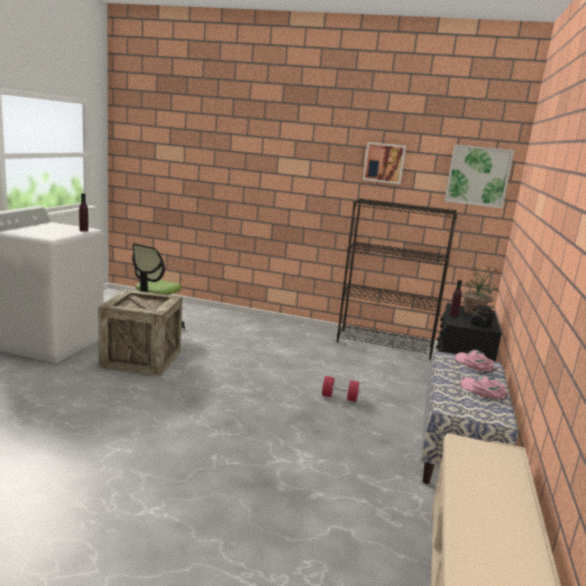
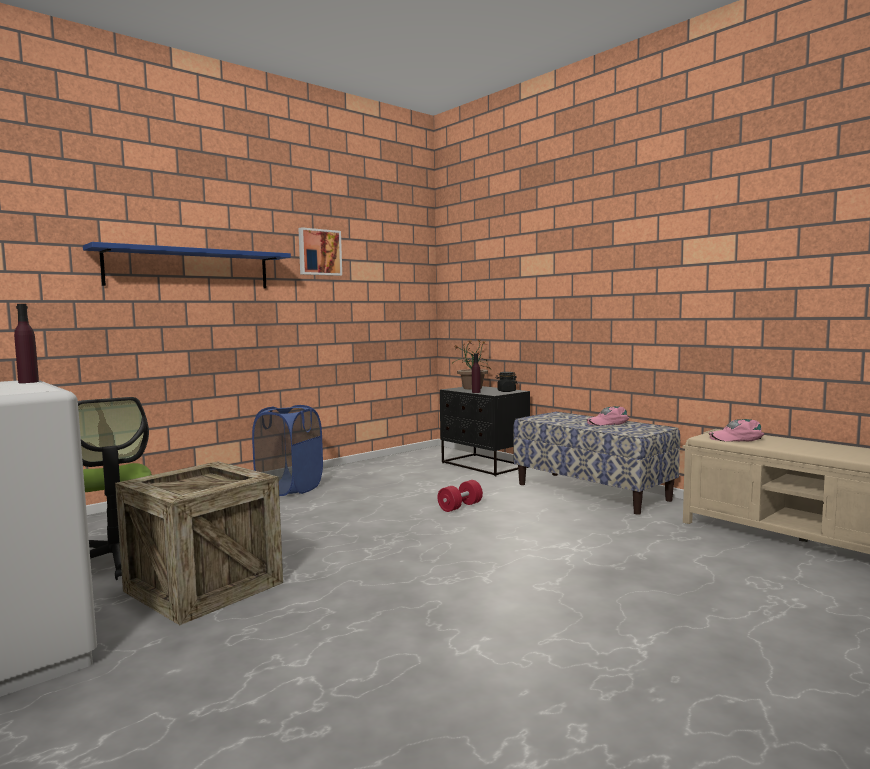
camera: 55 degrees left, 10 degrees down
(279, 169) = (189, 269): none -> blue shelf
(303, 335) = (290, 489): none -> blue laundry basket
(385, 344) = (367, 465): black bookcase -> none
(474, 364) = (554, 416): pink cap -> pink cap (736, 438)
(478, 176) = (405, 261): picture -> none

